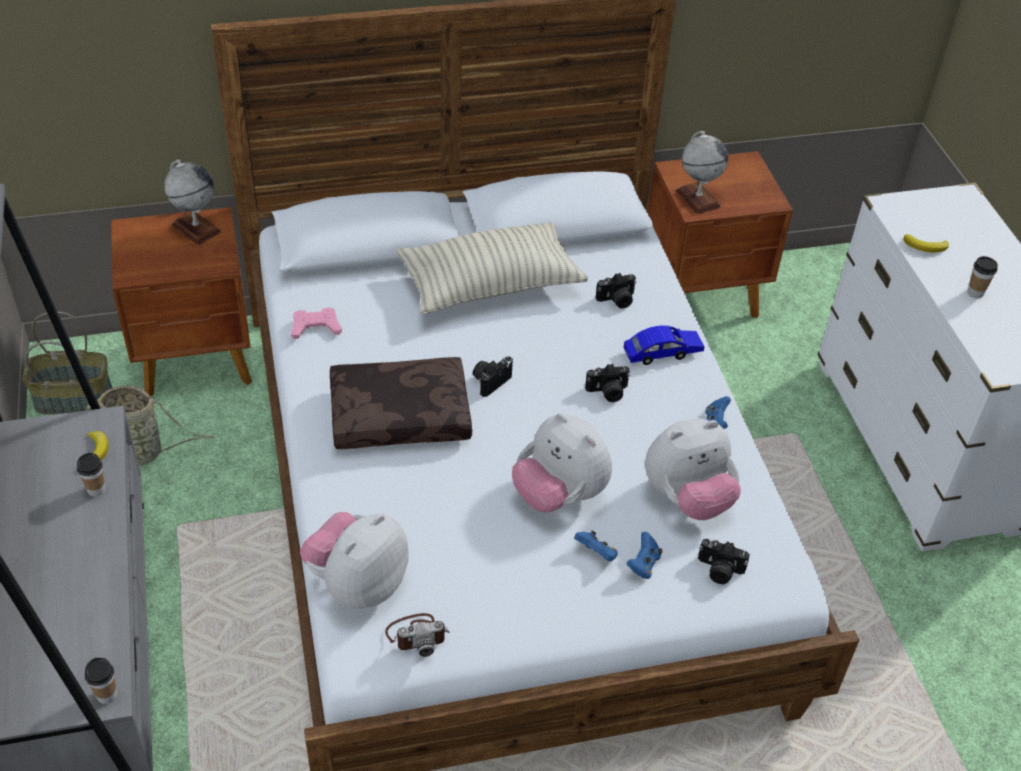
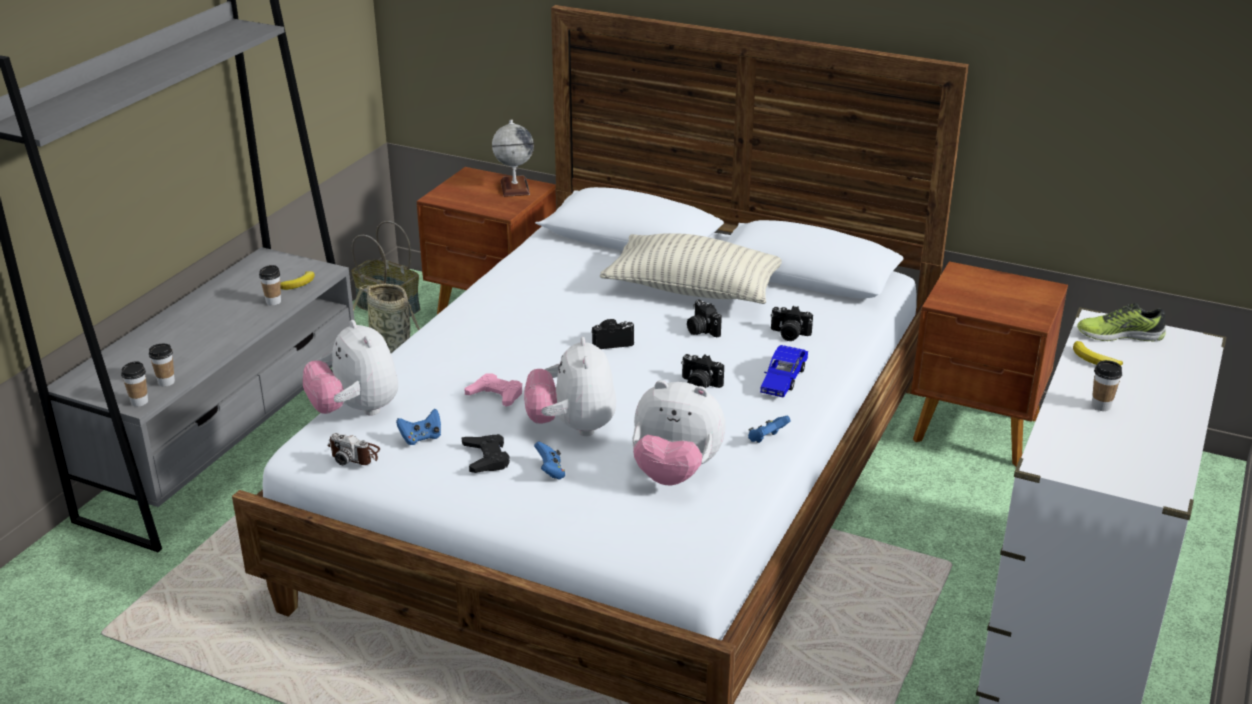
camera: 40 degrees right, 15 degrees down
(105, 654) = (166, 382): none -> cup
(315, 327) = (525, 268): pink game controller -> pink game controller (496, 395)
(358, 584) = (356, 410): plush toy -> plush toy turned 105 degrees counterclockwise
(401, 413) = (518, 335): brown pillow -> none
(531, 570) = (486, 458): none -> black game controller
(643, 564) = (578, 494): blue game controller -> blue game controller (421, 438)
(663, 353) = (784, 380): blue toy car -> blue toy car turned 90 degrees clockwise
(697, 198) = (957, 295): globe -> none
(719, 570) = (636, 526): camera -> camera (701, 330)
(915, 212) = (1119, 335): none -> shoe

